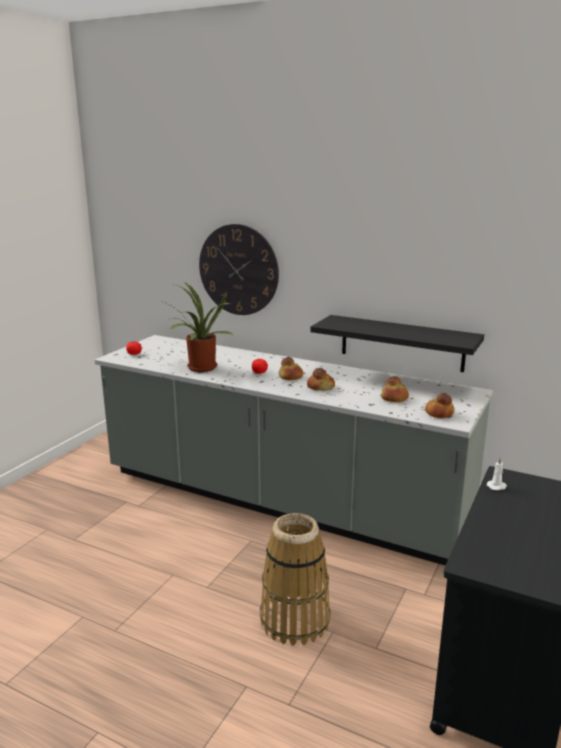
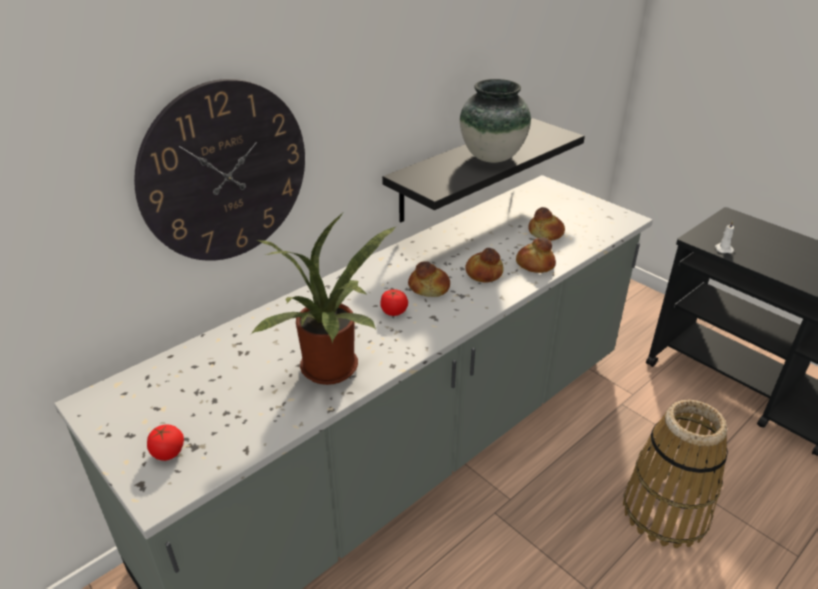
camera: 70 degrees left, 15 degrees up
(390, 330) = (491, 157): none -> vase
(439, 413) = (600, 220): bread -> bread (534, 264)

